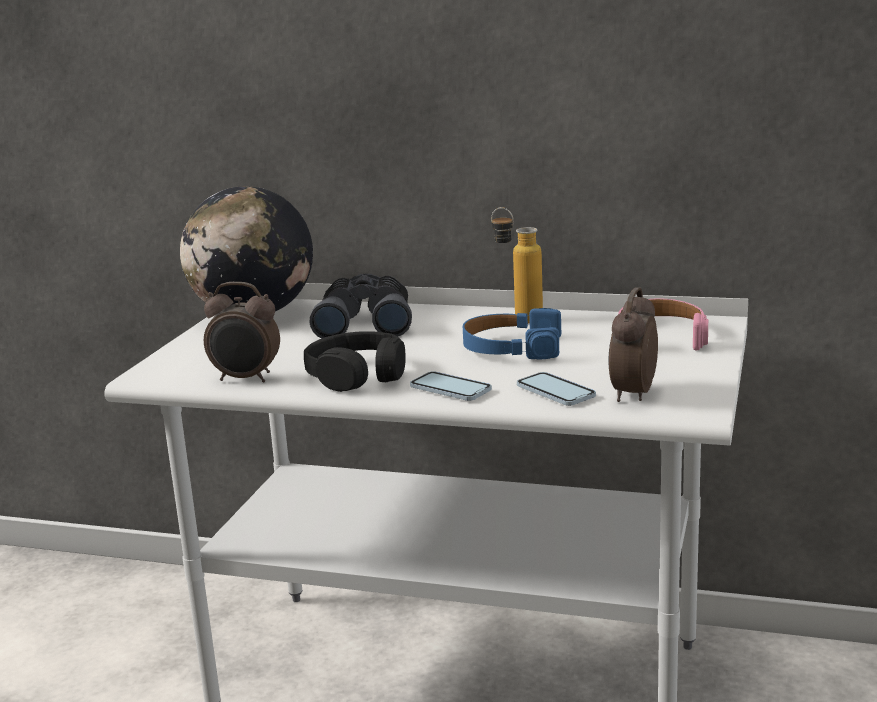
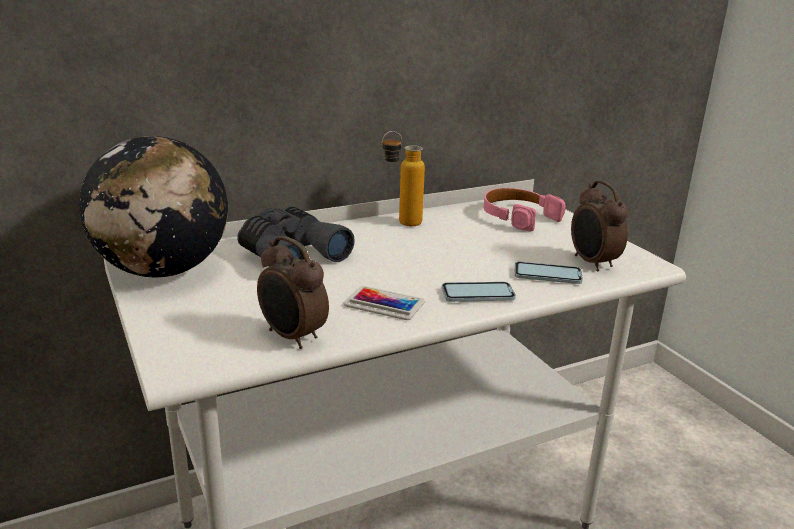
camera: 45 degrees left, 5 degrees up
(246, 379) = (292, 337): alarm clock -> alarm clock turned 75 degrees clockwise
(357, 375) = (384, 304): black headphones -> phone
(511, 348) = (446, 248): blue headphones -> none

